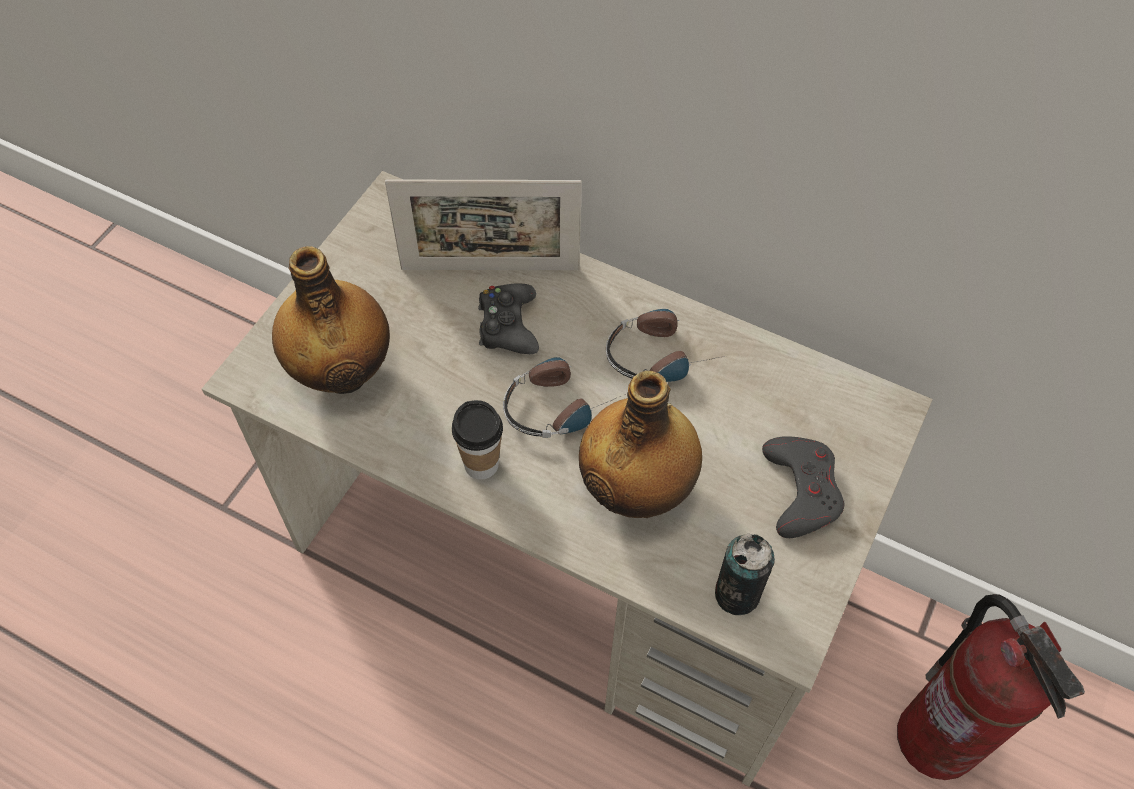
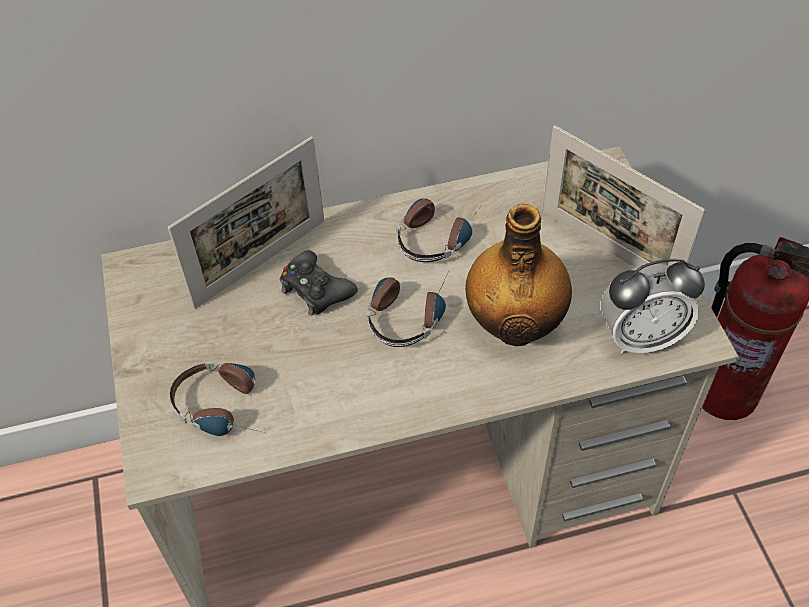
camera: 40 degrees left, 5 degrees down
(342, 370) = (228, 407): bottle -> headphones
(481, 464) = (399, 389): cup -> none
(737, 594) = (641, 337): can -> alarm clock
(801, 490) = (608, 250): grey game controller -> picture frame

